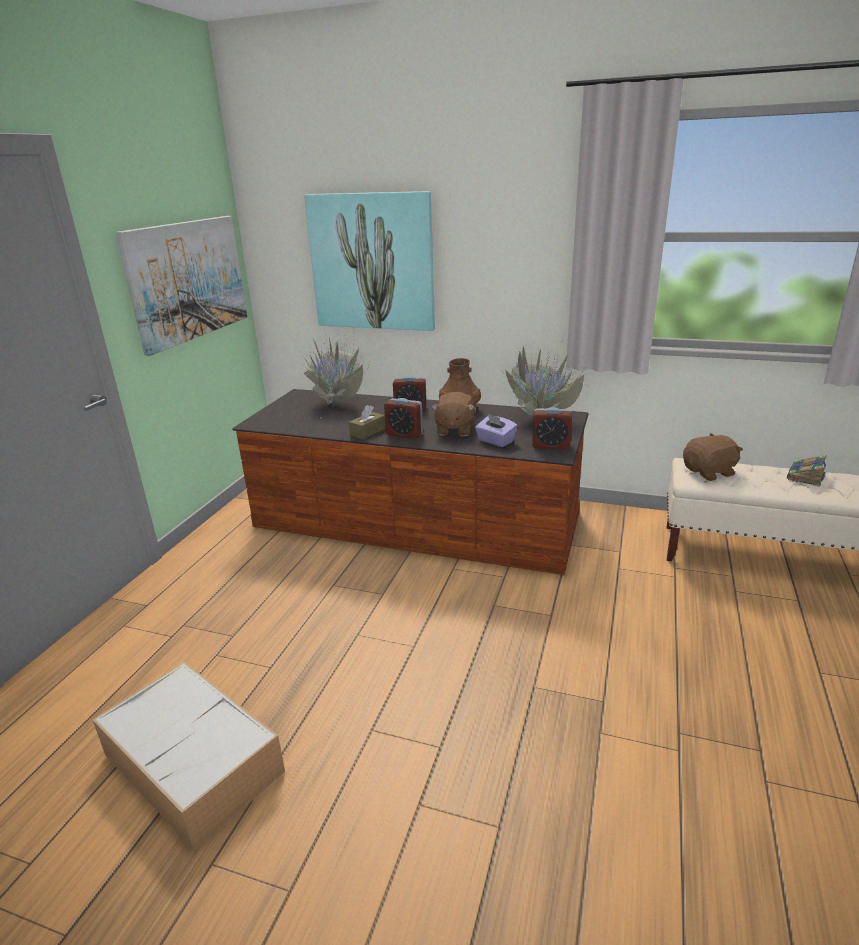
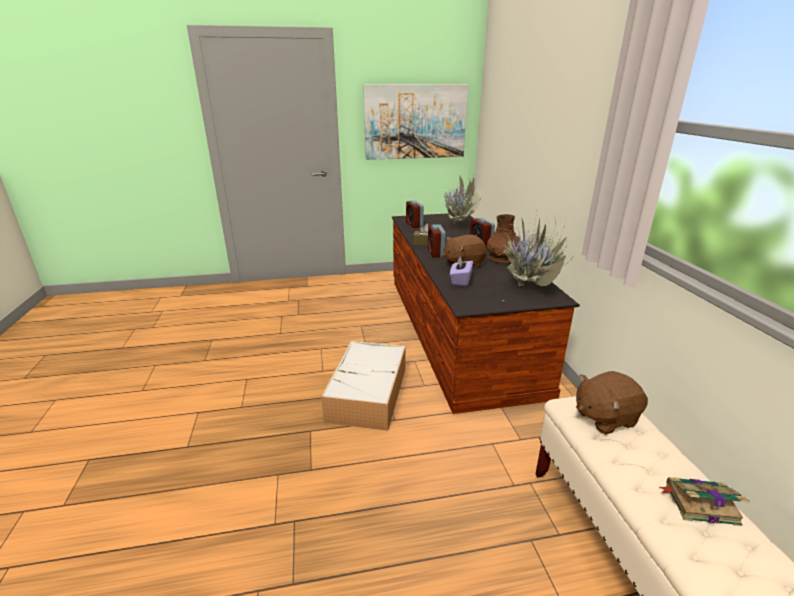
camera: 60 degrees right, 0 degrees up
(195, 764) = (209, 339): storage box -> storage box (368, 394)
(372, 262) = (519, 127): picture -> none
(550, 445) = (479, 301): alarm clock -> alarm clock (414, 224)
(709, 472) = (604, 417): brown plush toy -> brown plush toy turned 120 degrees clockwise

